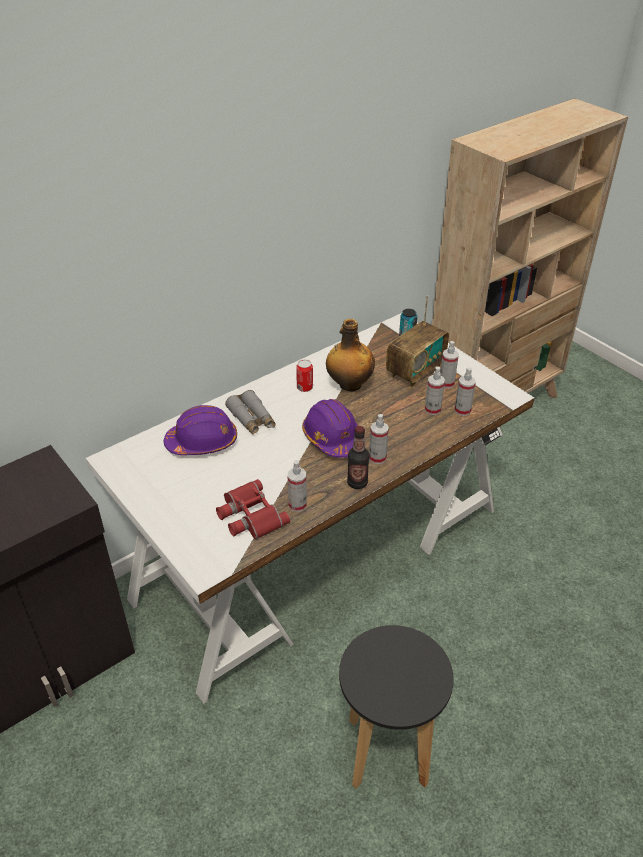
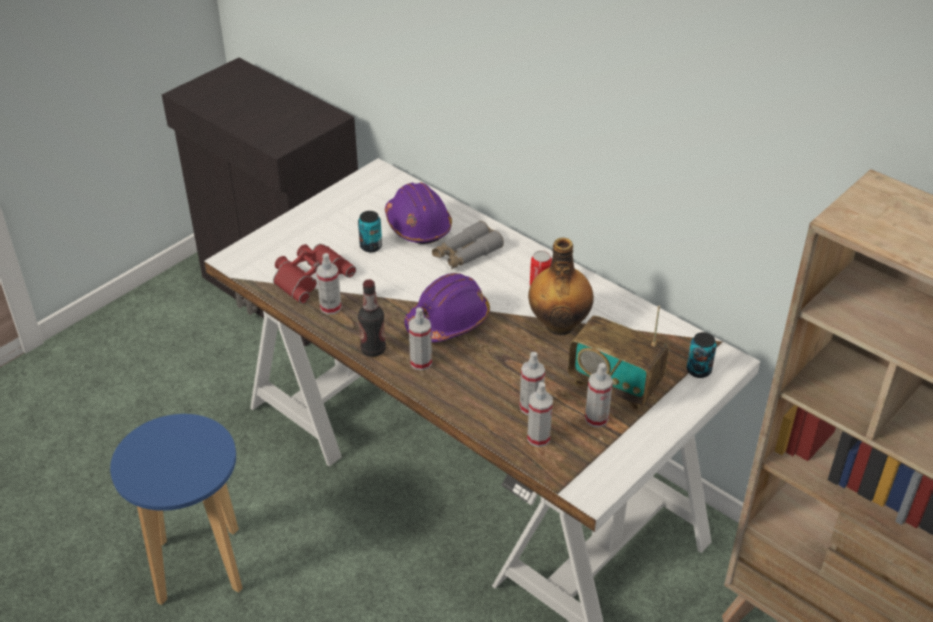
camera: 80 degrees right, 0 degrees up
(221, 473) = (371, 246): none -> can
(387, 752) = (198, 566): black stool -> blue stool

